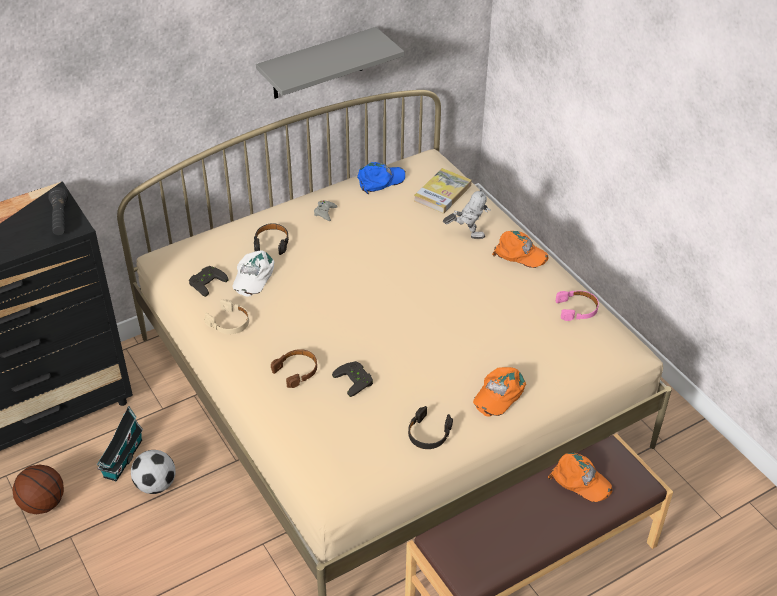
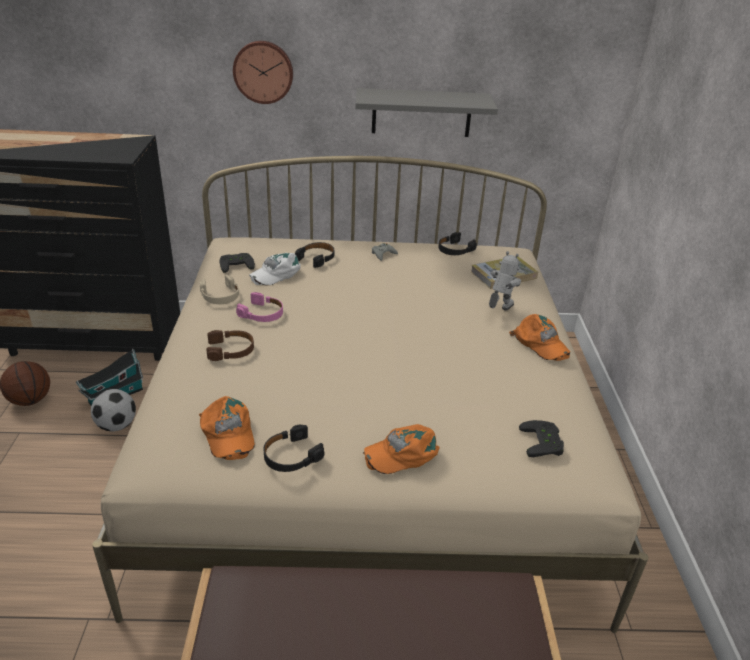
camera: 30 degrees right, 10 degrees down
(60, 219) = (119, 151): black flashlight -> none
(164, 81) = (263, 72): none -> wall clock
(356, 379) = (273, 378): black game controller -> black game controller (544, 442)
(380, 180) = (454, 250): blue cap -> black headphones
(467, 234) = (498, 310): toy robot -> toy robot turned 90 degrees counterclockwise
(577, 309) = (564, 412): pink headphones -> pink headphones (262, 314)
(580, 481) = (448, 605): orange cap -> orange cap (227, 433)

